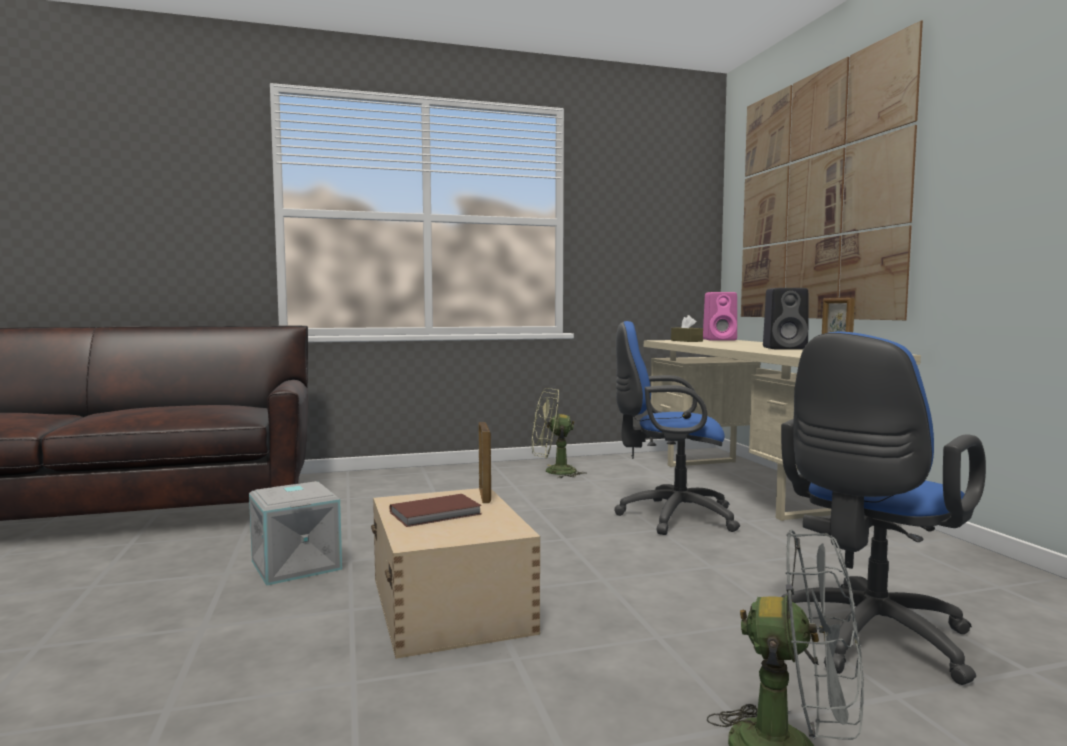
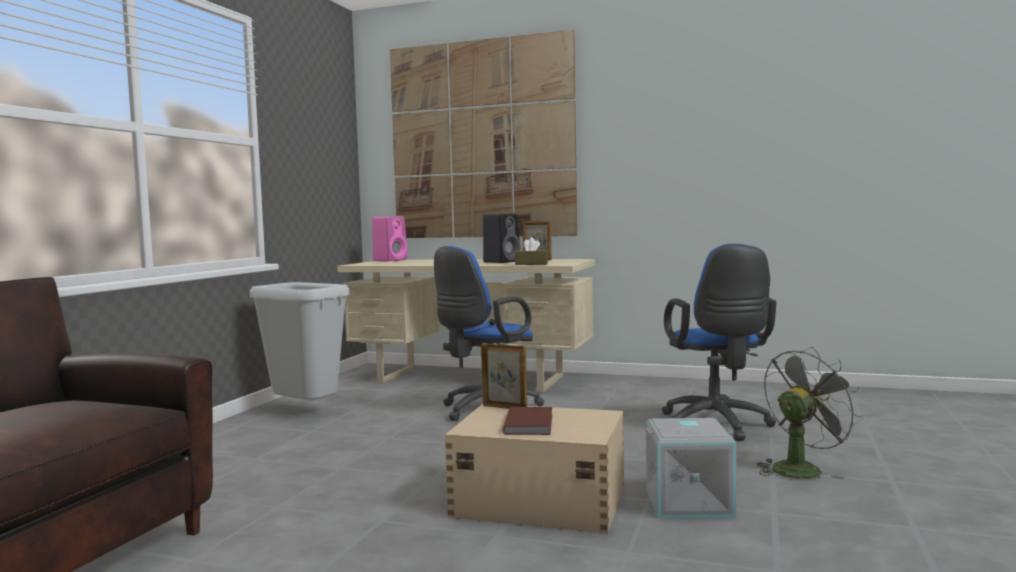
camera: 55 degrees left, 0 degrees up
(298, 565) = (352, 543): grey storage box -> grey storage box (688, 502)
(553, 472) = (307, 412): green fan -> grey trash can
(686, 341) = (380, 263): brown tissue box -> brown tissue box (531, 264)

